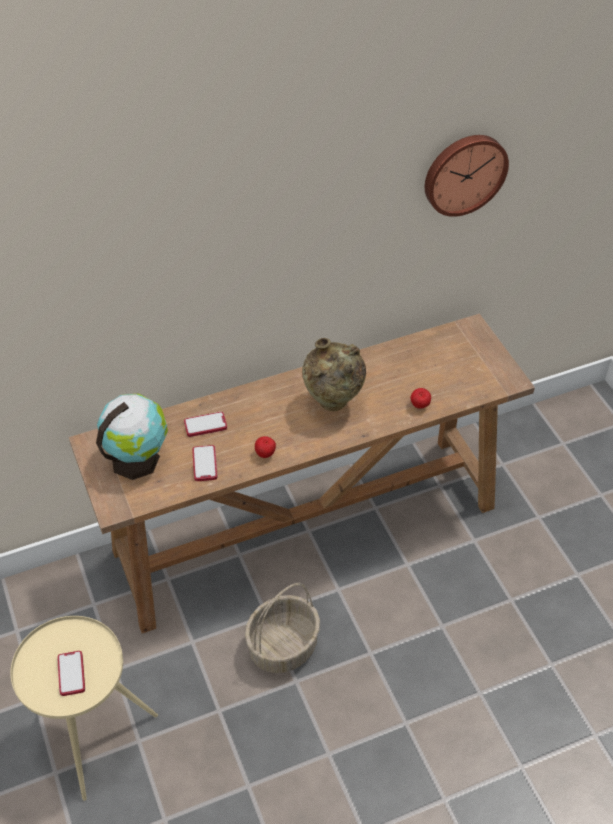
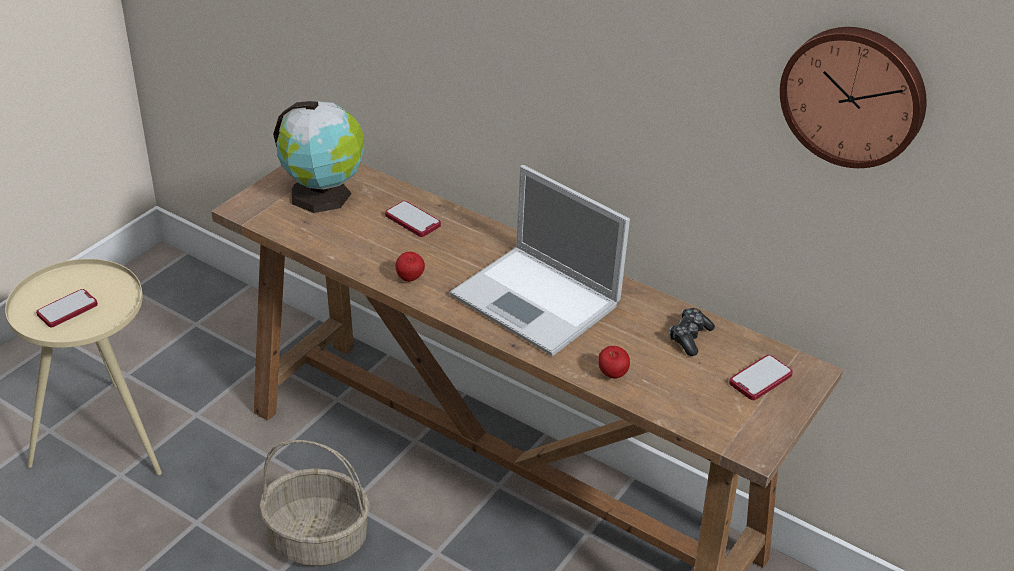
camera: 55 degrees right, 10 degrees down
(205, 464) = (356, 242): phone -> phone (760, 379)
(333, 405) = (538, 301): beige vase -> laptop
(412, 357) = (689, 337): none -> game controller

